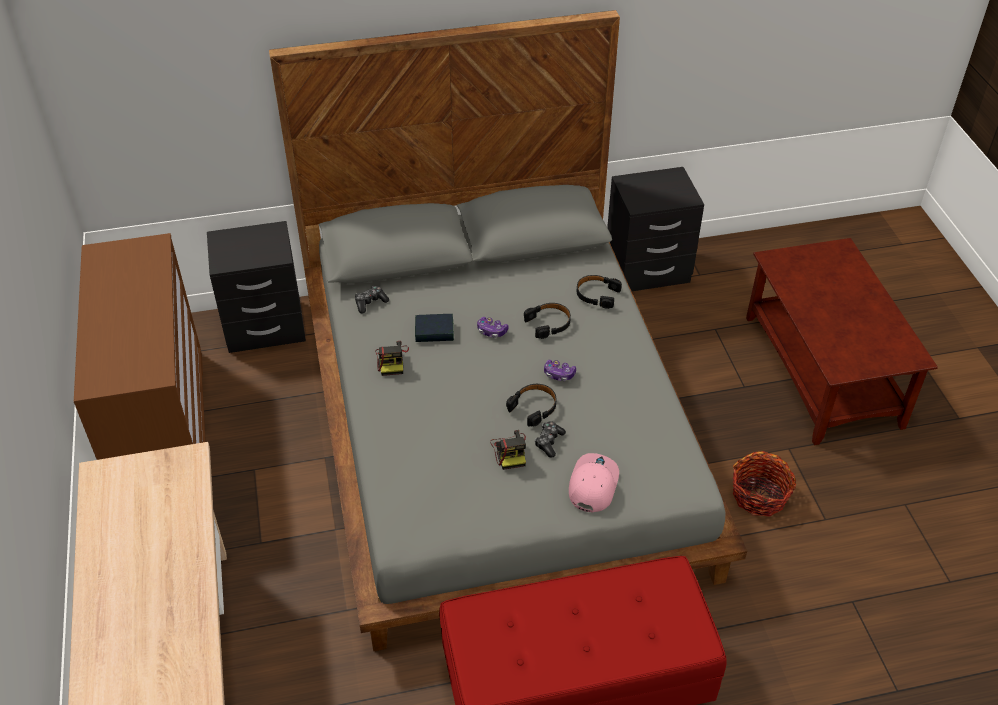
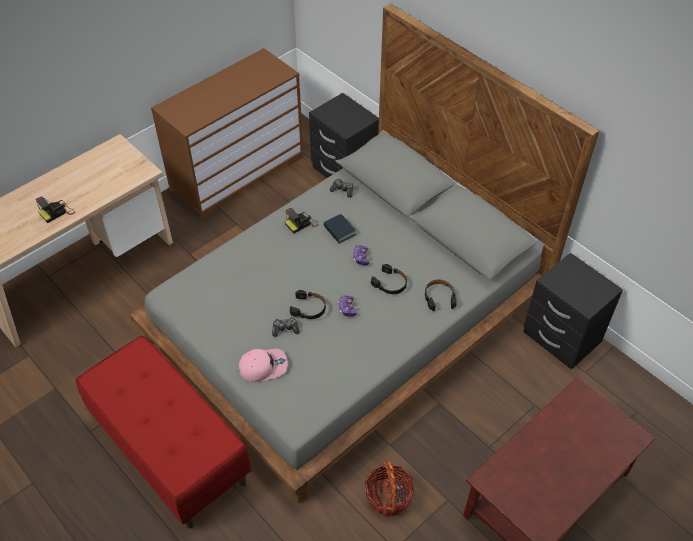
camera: 60 degrees right, 5 degrees up
(510, 451) = (264, 313): camera -> camera (57, 212)

